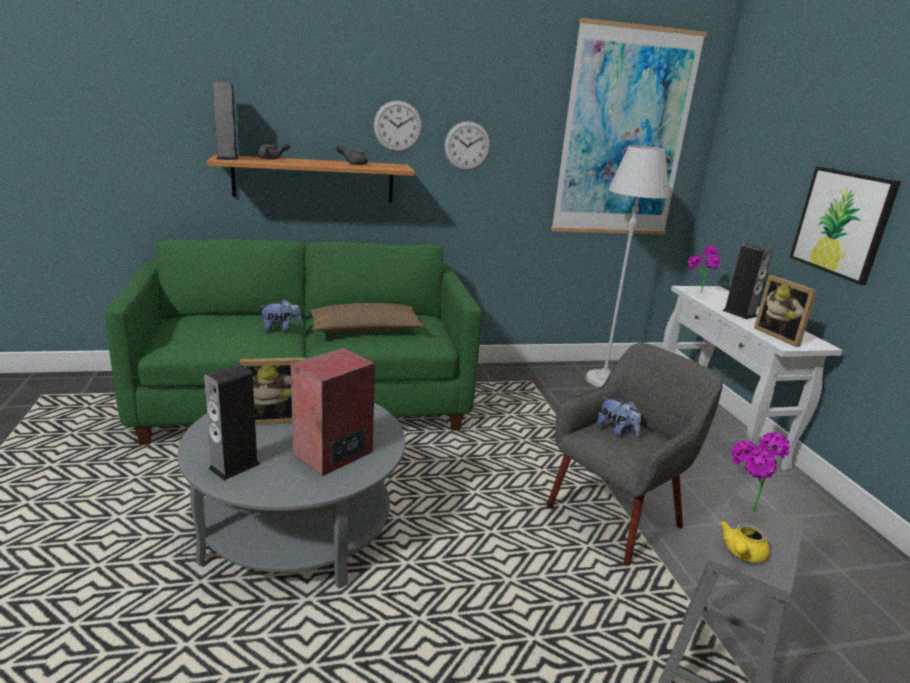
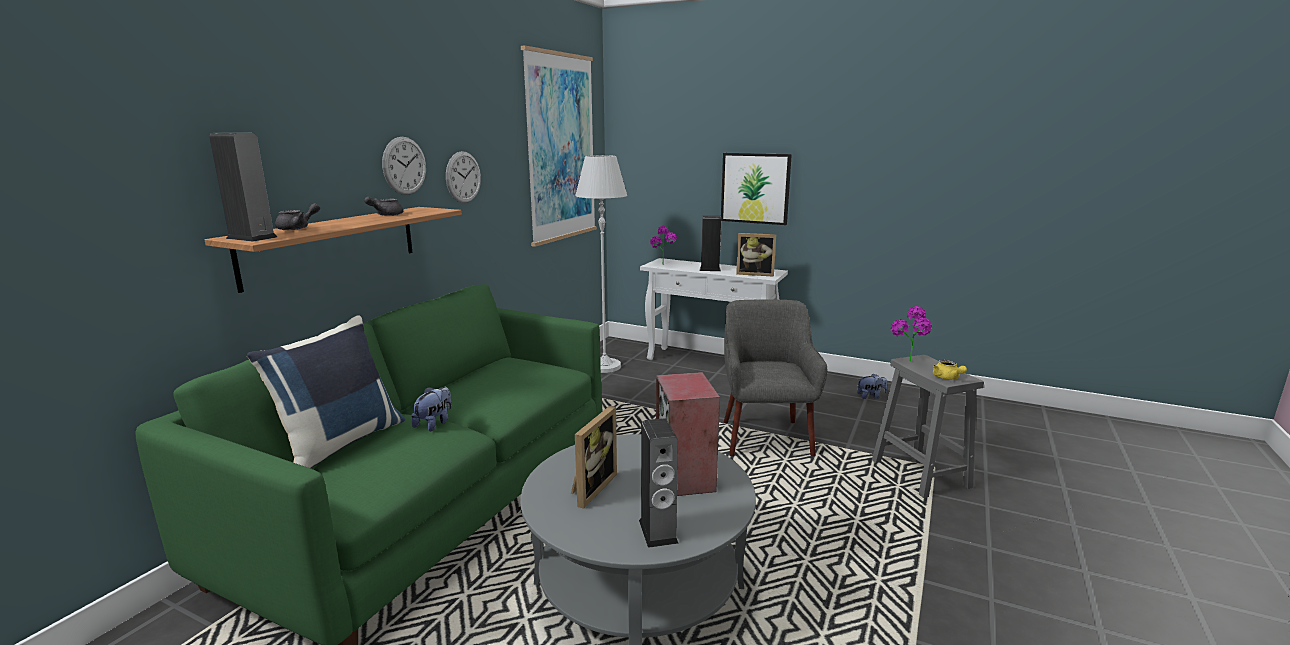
camera: 50 degrees left, 5 degrees down
(231, 316) = (340, 442): none -> blue pillow
(365, 329) = (499, 388): brown pillow -> none
(616, 432) = (760, 370): plush toy -> plush toy (870, 396)

